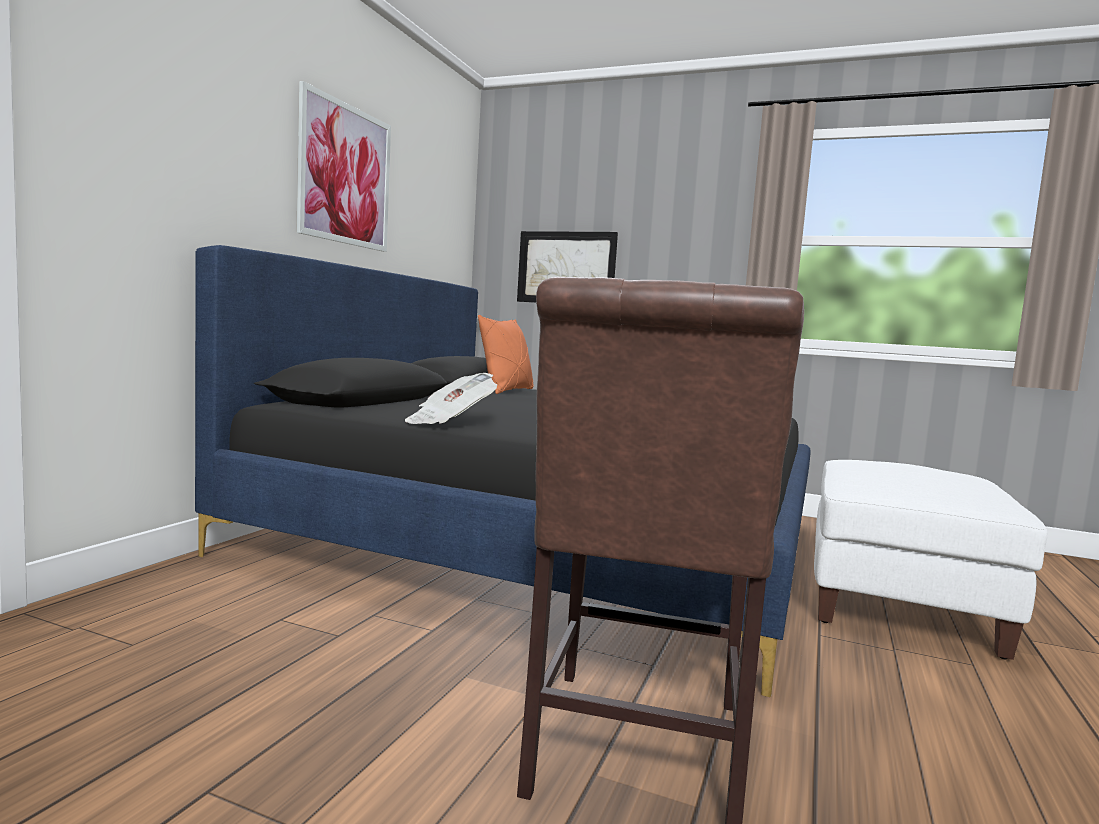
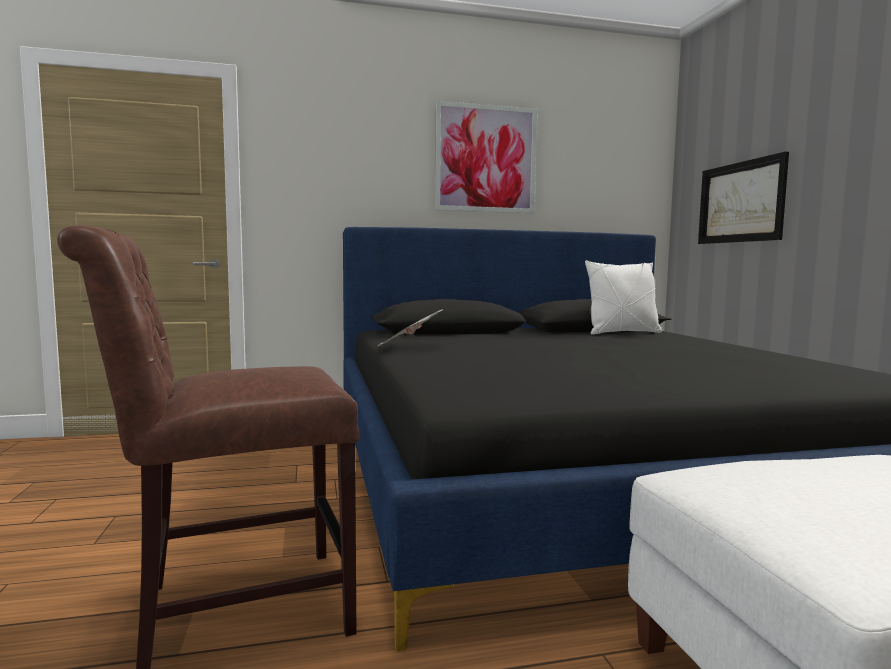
camera: 55 degrees right, 0 degrees up
(506, 391) = (622, 333): orange pillow -> white pillow

